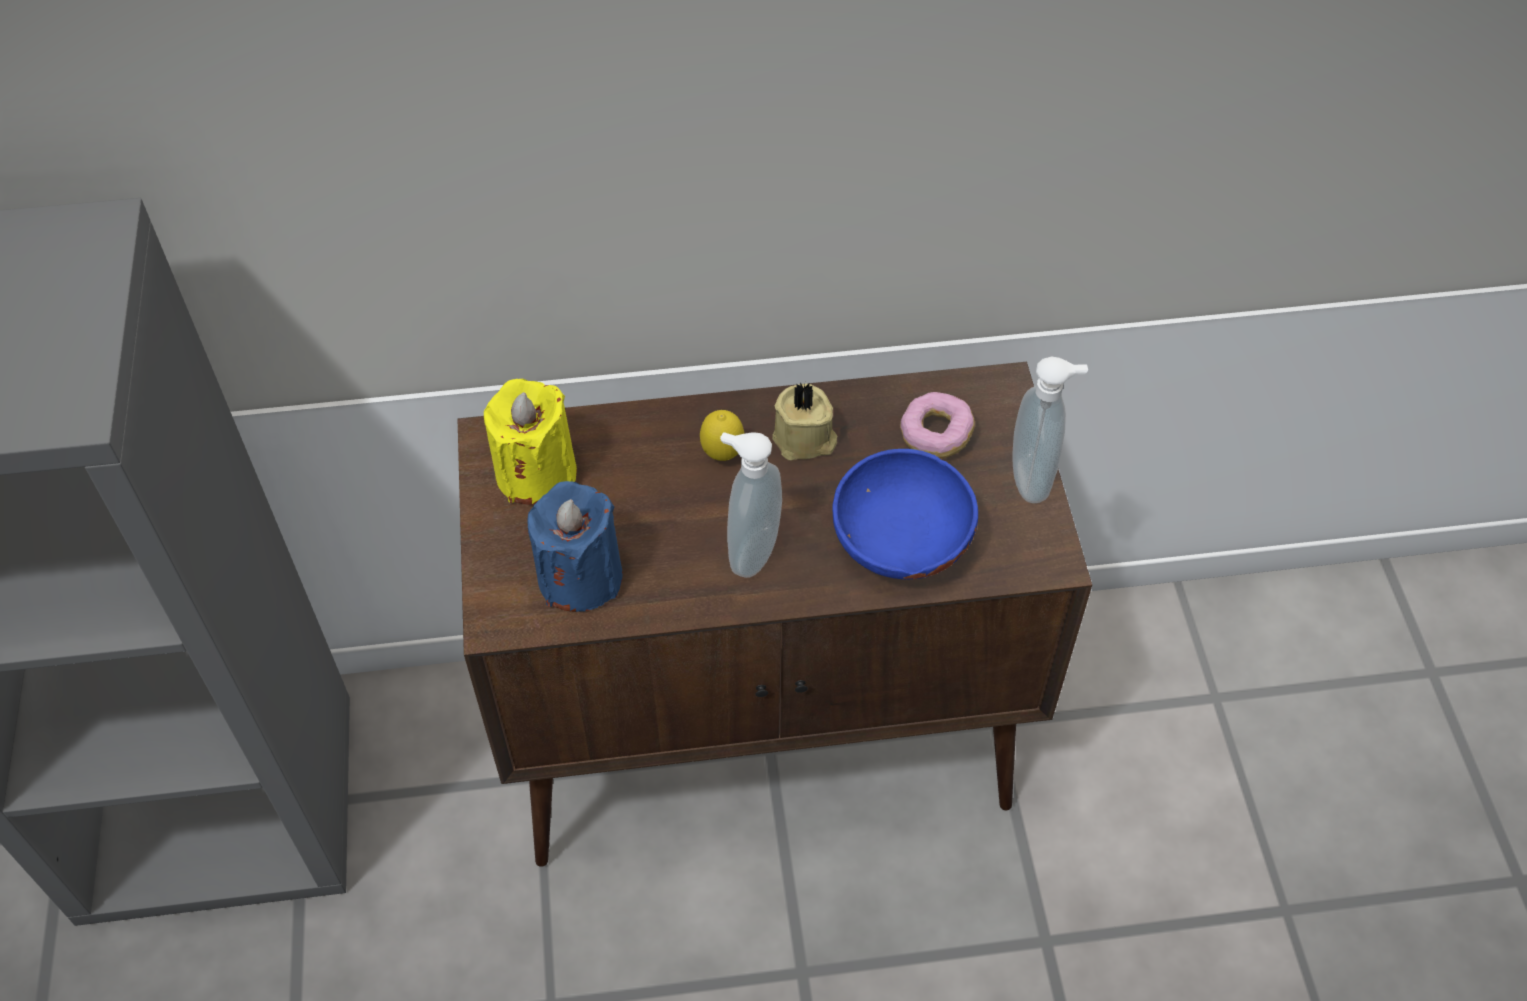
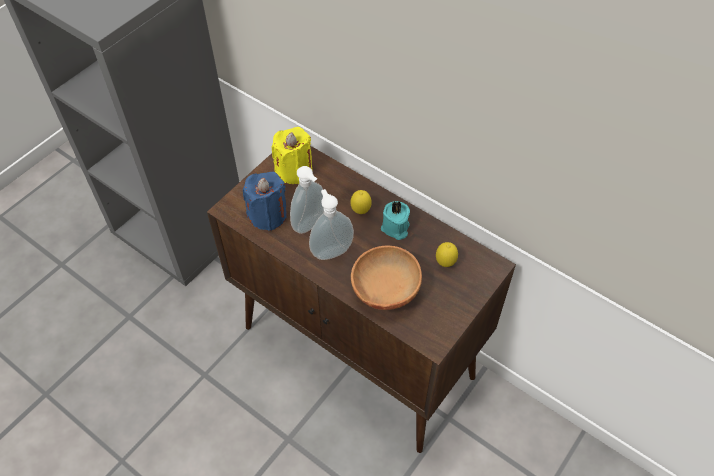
camera: 45 degrees right, 0 degrees up
(805, 440) = (395, 228): beige candle -> turquoise candle
(898, 545) = (384, 290): blue bowl -> brown bowl
(935, 435) = (445, 263): donut -> lemon
(1034, 478) = (464, 308): soap dispenser -> soap dispenser (311, 225)

